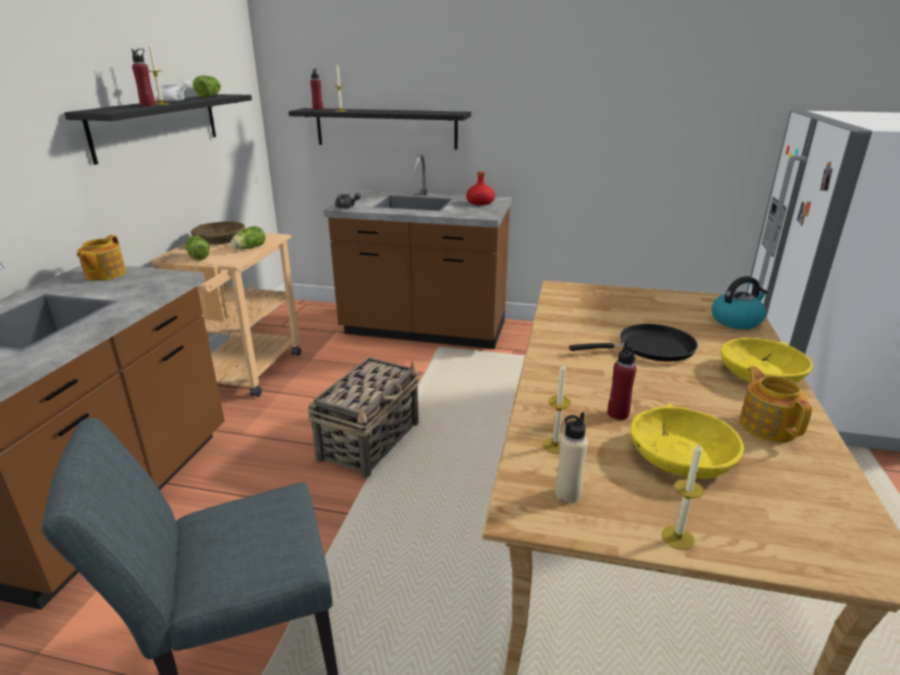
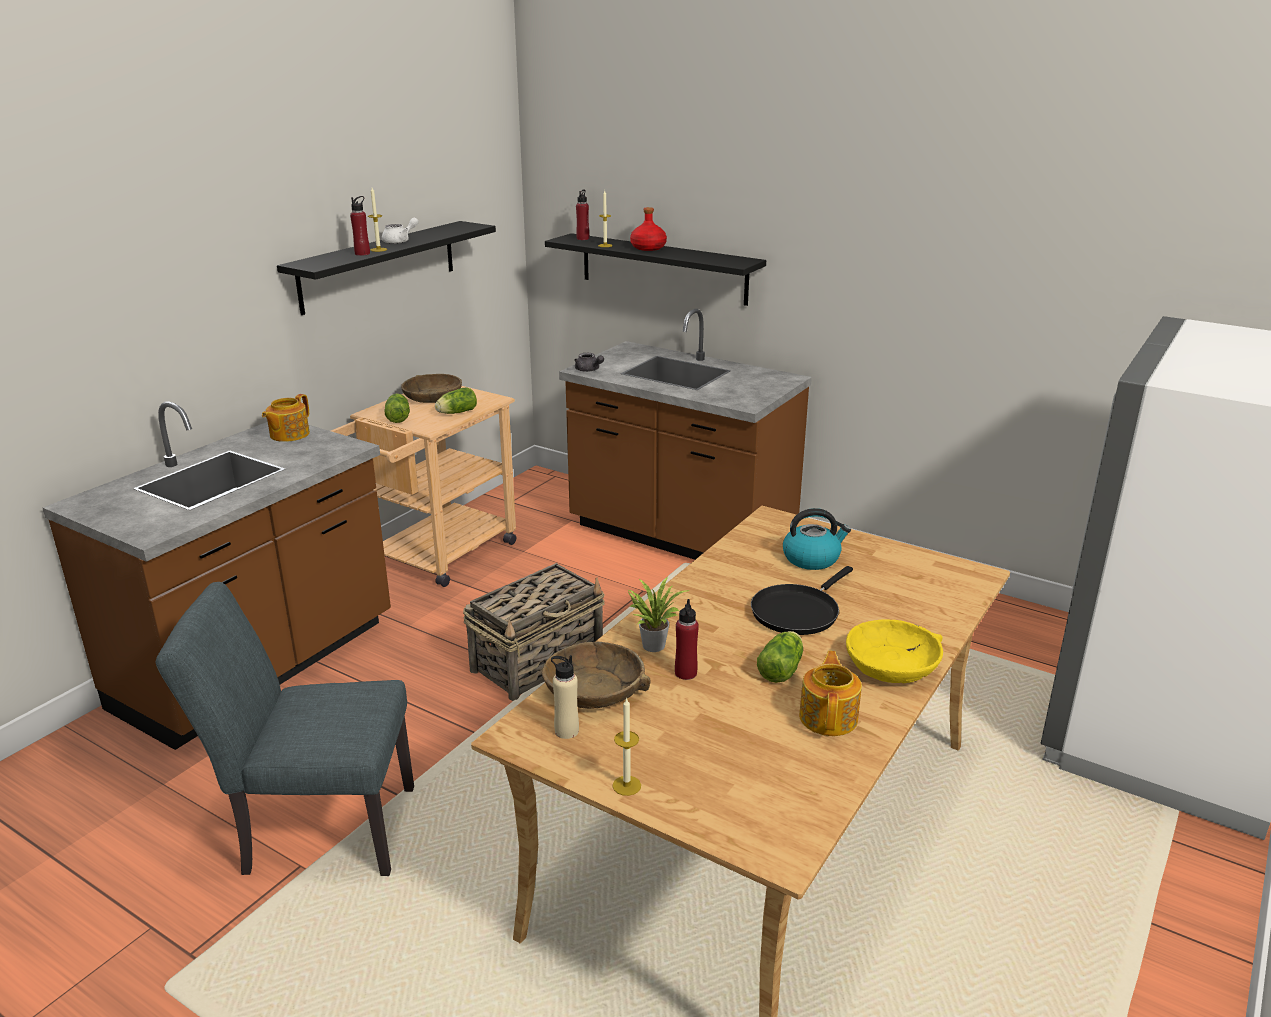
camera: 20 degrees right, 0 degrees up
(210, 96) = (446, 229): lettuce -> lettuce (782, 668)
(480, 203) = (759, 382): red bottle -> red bottle (648, 248)
(555, 446) = (595, 689): candle -> brown bowl
(566, 395) = (653, 644): none -> potted plant
(650, 348) = (798, 612): black frying pan -> black frying pan turned 120 degrees clockwise
(680, 455) = (705, 723): yellow bowl -> none
(736, 321) = (943, 598): kettle -> kettle (812, 558)

